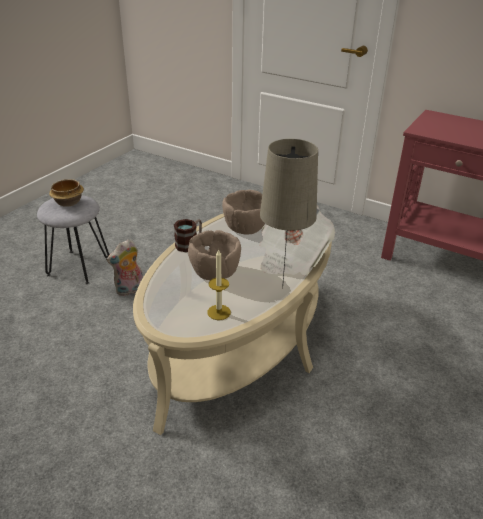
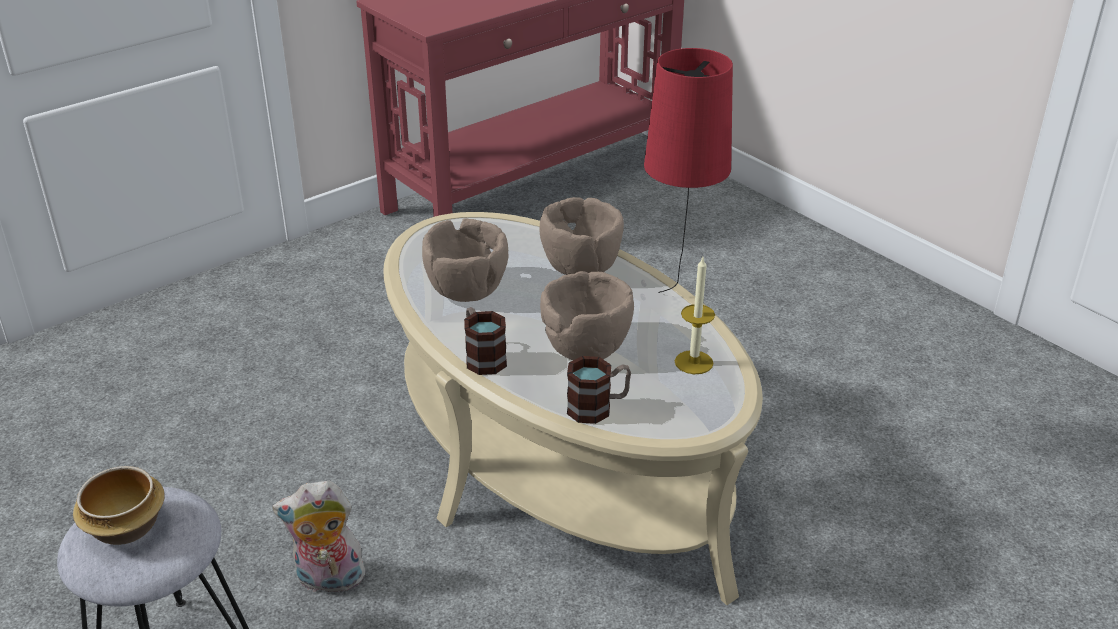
camera: 70 degrees left, 0 degrees up
(129, 290) = (328, 581): plush toy -> plush toy turned 105 degrees clockwise
(162, 285) = (598, 407): none -> mug
(282, 296) = (678, 297): beige table lamp -> red table lamp
(291, 257) = (582, 266): newspaper -> brown bowl

